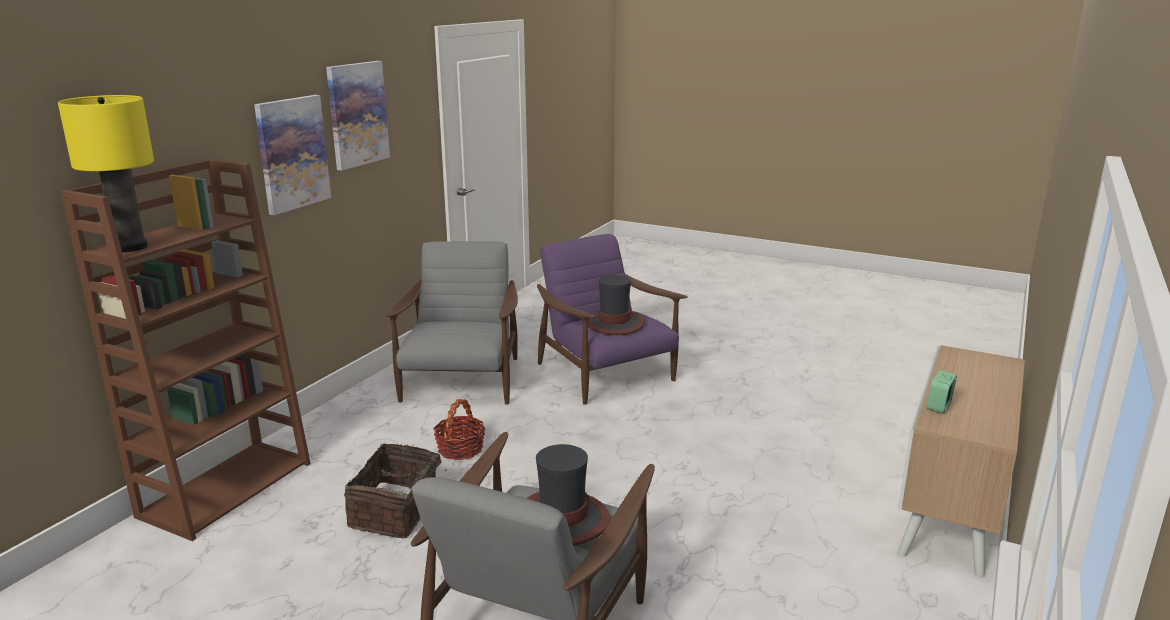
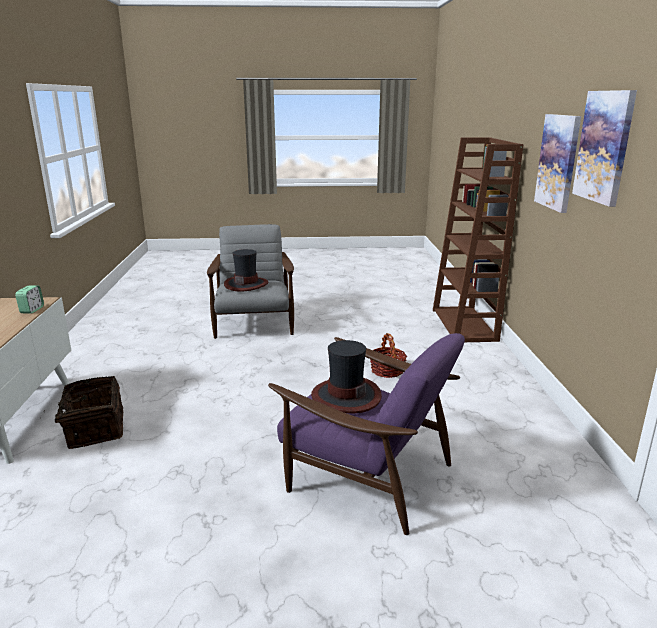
camera: 150 degrees right, 0 degrees up
(130, 247) = (474, 170): yellow table lamp -> none
(397, 512) = (368, 337): basket -> basket (94, 429)
(462, 381) = (478, 419): grey armchair -> none

